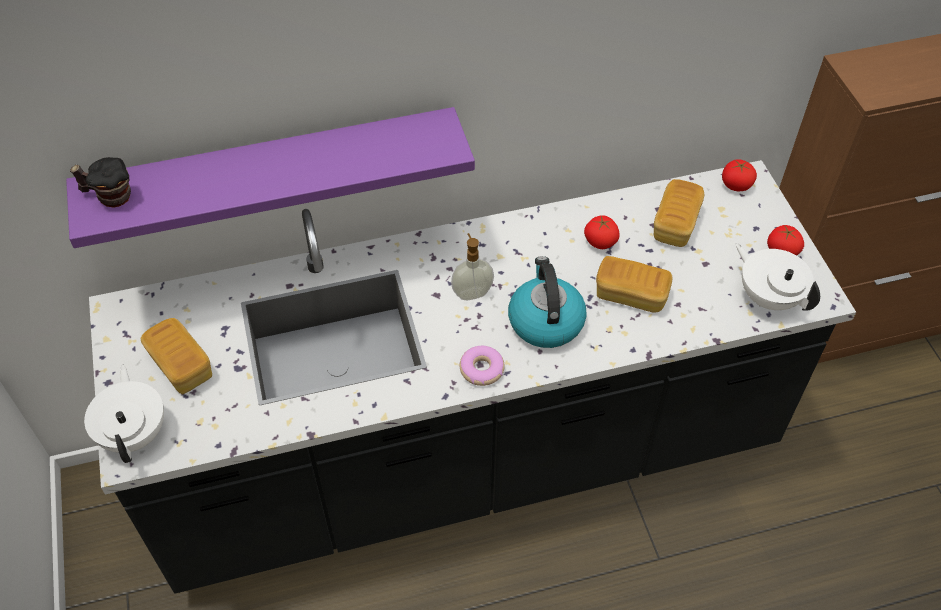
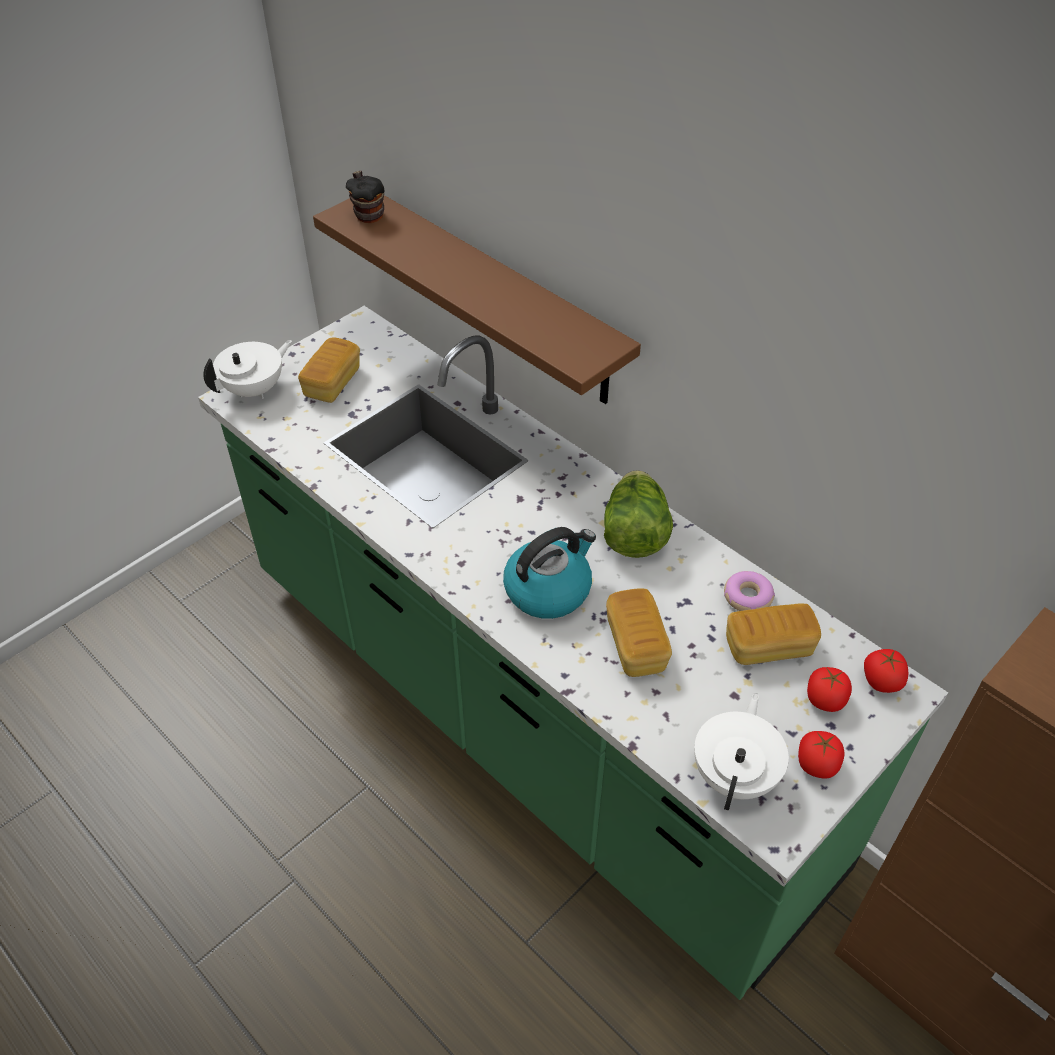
camera: 60 degrees right, 5 degrees down
(273, 174) = (496, 297): purple shelf -> brown shelf
(470, 460) = (527, 717): black counter -> green counter
(472, 292) = (541, 521): soap dispenser -> none
(481, 369) = (456, 567): donut -> donut (747, 597)
(524, 243) = (634, 534): none -> lettuce
(600, 242) = (687, 592): tomato -> tomato (825, 700)

